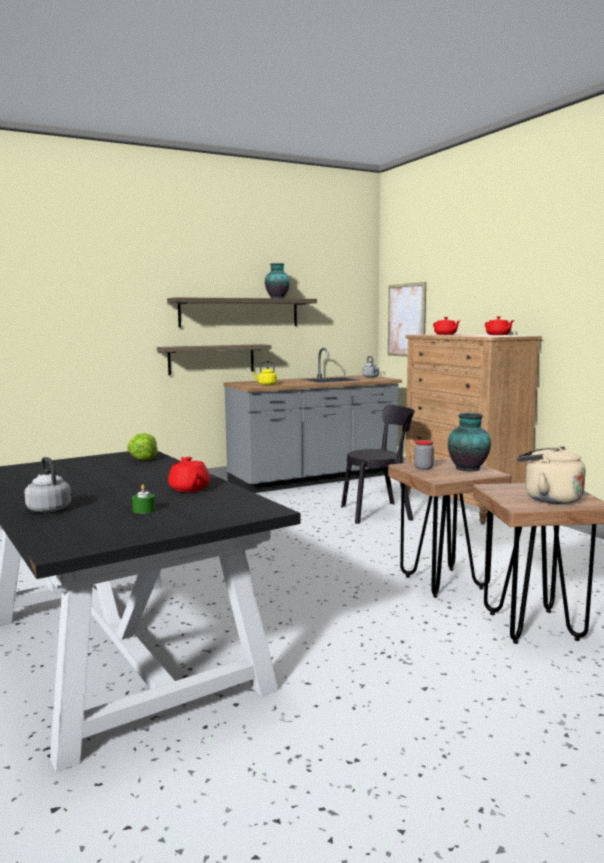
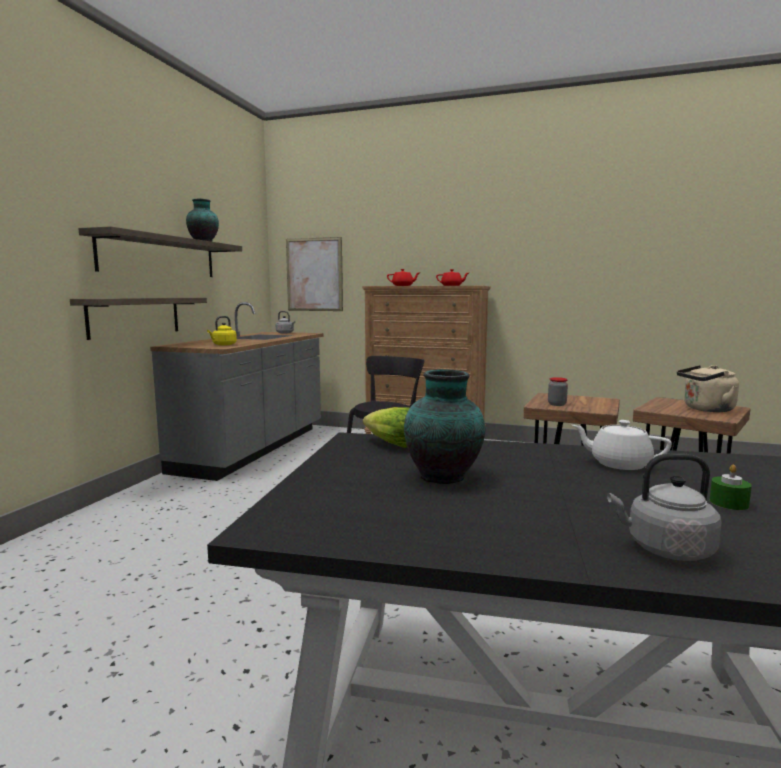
camera: 45 degrees left, 0 degrees up
(189, 488) = (619, 464): red teapot -> white teapot
(468, 469) = (581, 399): vase -> vase (445, 476)

